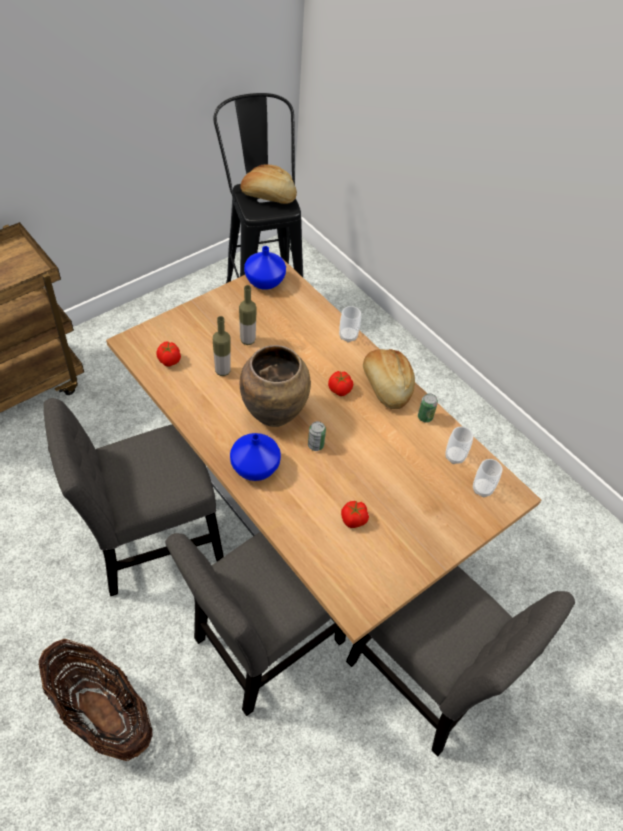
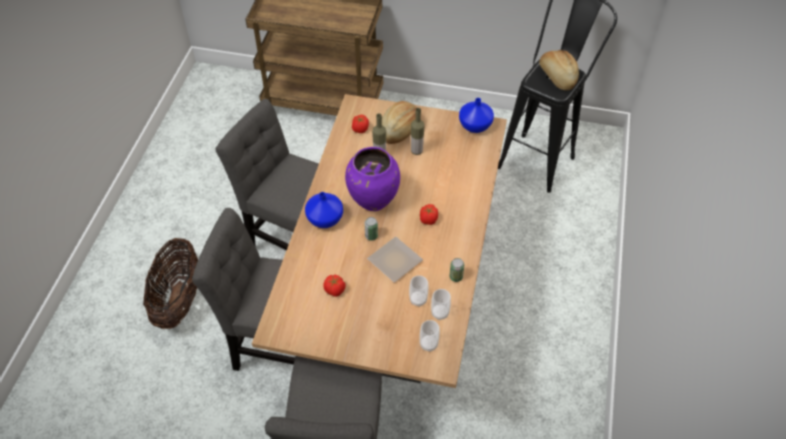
camera: 55 degrees right, 0 degrees up
(275, 414) = (373, 202): brown vase -> purple vase
(348, 336) = (479, 195): cup -> cup (418, 300)
(362, 449) = (393, 261): none -> plate
(385, 386) = (458, 240): bread -> bread (399, 129)

